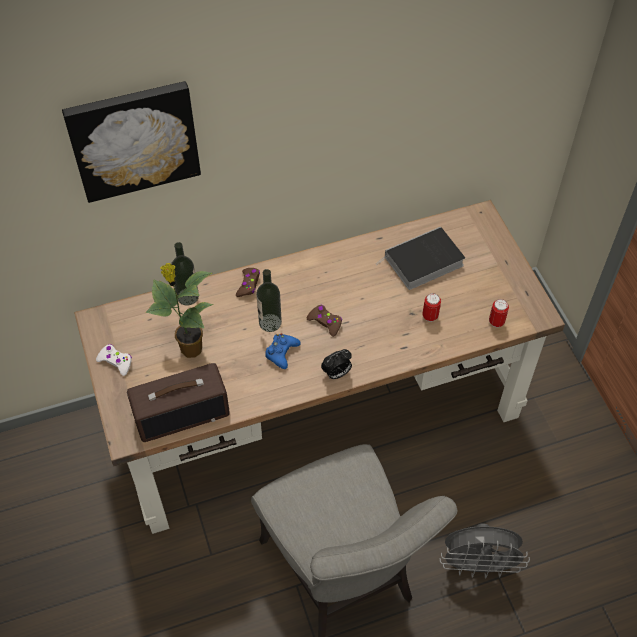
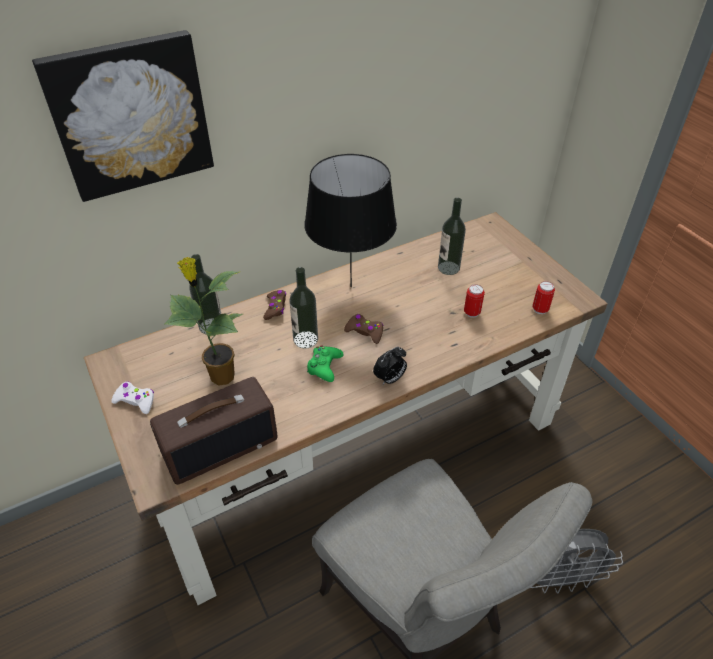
camera: 10 degrees left, 10 degrees down
(281, 353) = (324, 367): blue game controller -> green game controller
(323, 271) = (351, 286): none -> black table lamp
(422, 262) = (448, 268): book -> bottle

